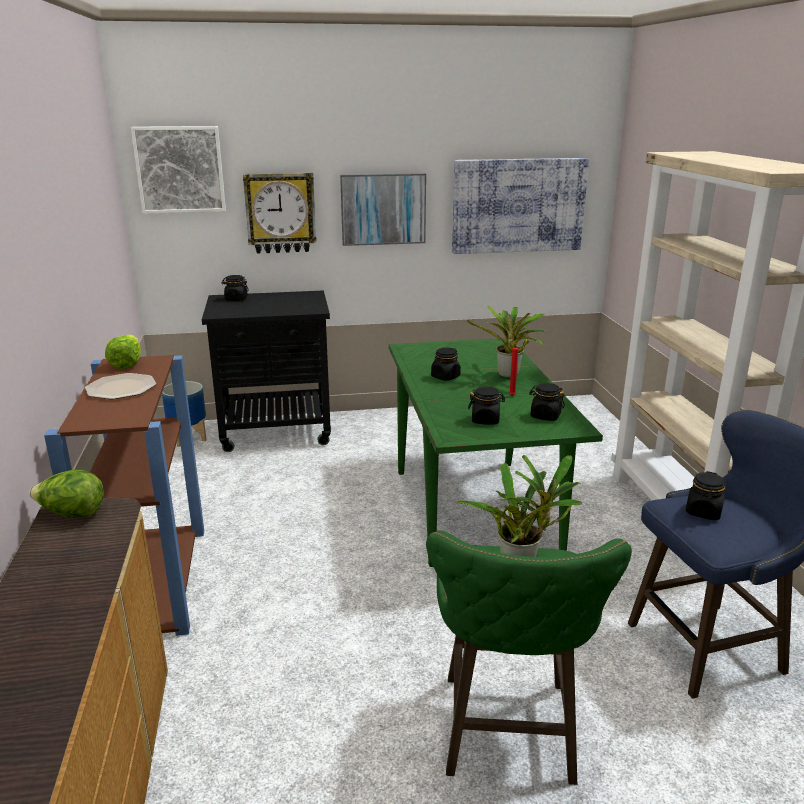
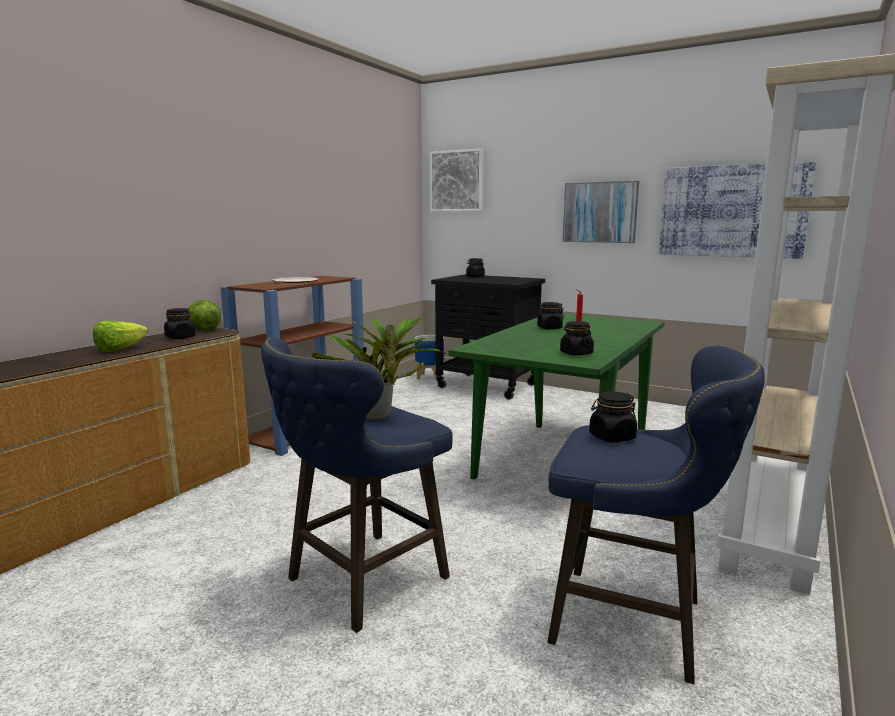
camera: 40 degrees right, 10 degrees down
(127, 364) = (325, 277): lettuce -> lettuce (120, 349)
(280, 213) = (519, 214): wall clock -> none
(485, 420) = (520, 347): black jar -> black jar (180, 337)
(507, 734) = (362, 581): green stool -> blue stool
(509, 376) = (604, 335): potted plant -> none

